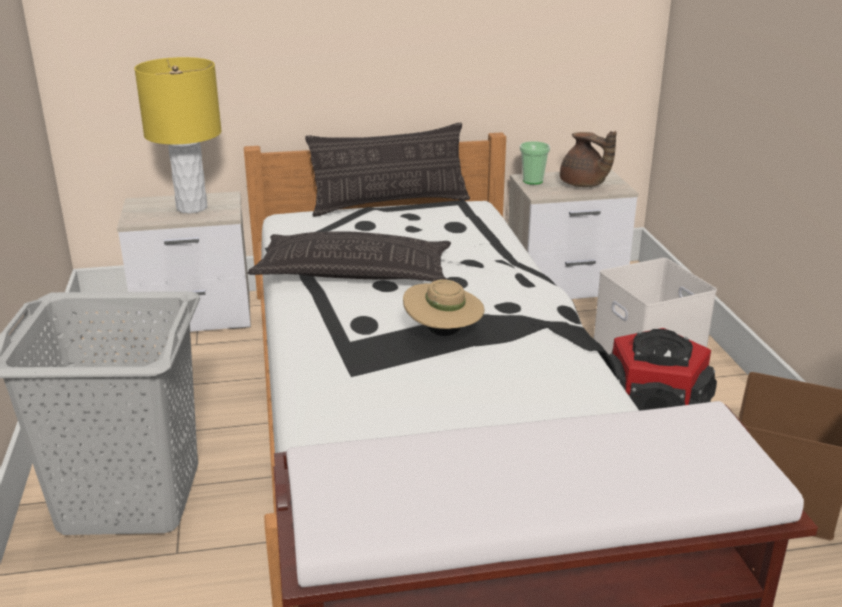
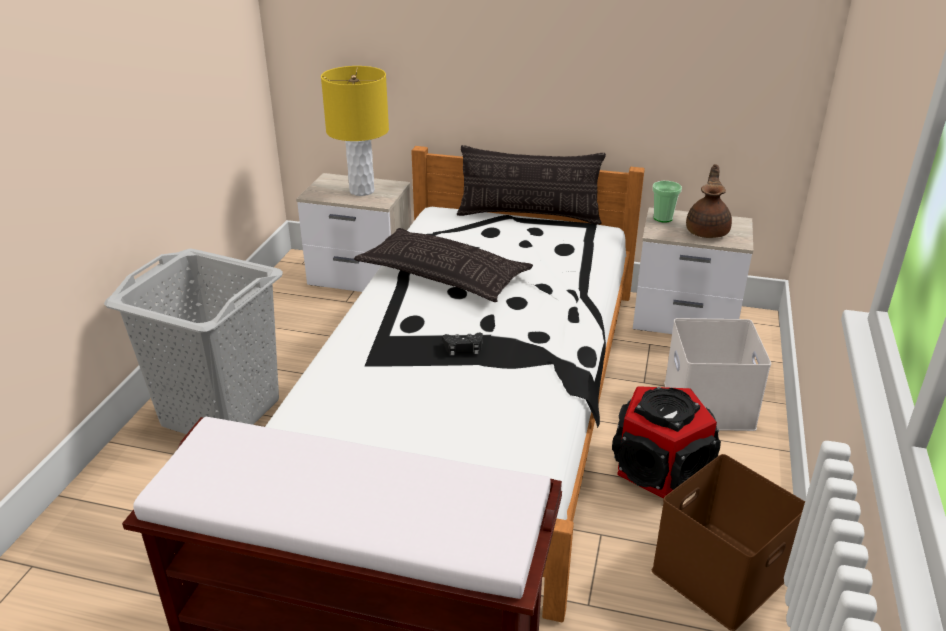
camera: 25 degrees right, 5 degrees up
(443, 333) = (463, 347): beige hat -> black game controller
(583, 184) = (707, 231): brown teapot -> brown teapot turned 150 degrees counterclockwise

